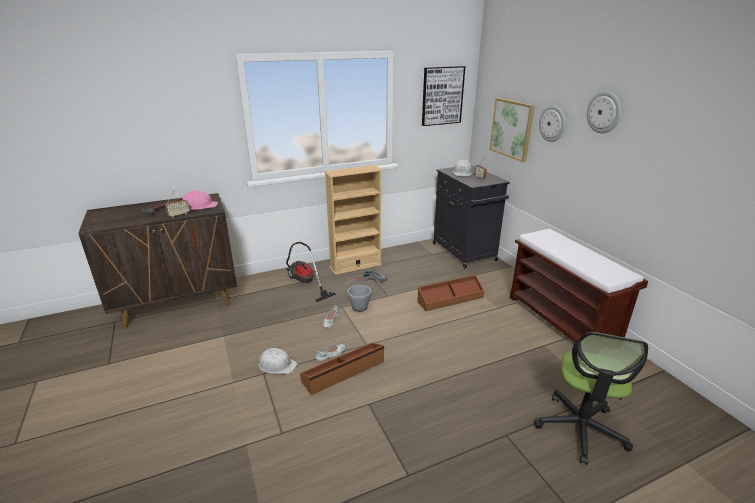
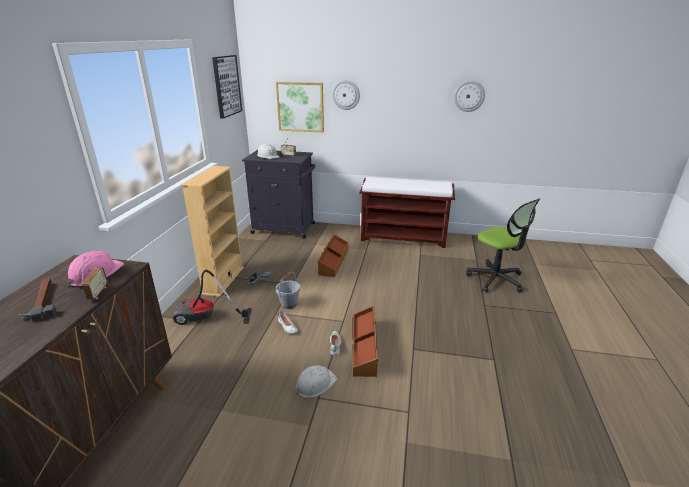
camera: 55 degrees left, 0 degrees up
(604, 112) = (393, 78): wall clock -> wall clock (469, 96)

